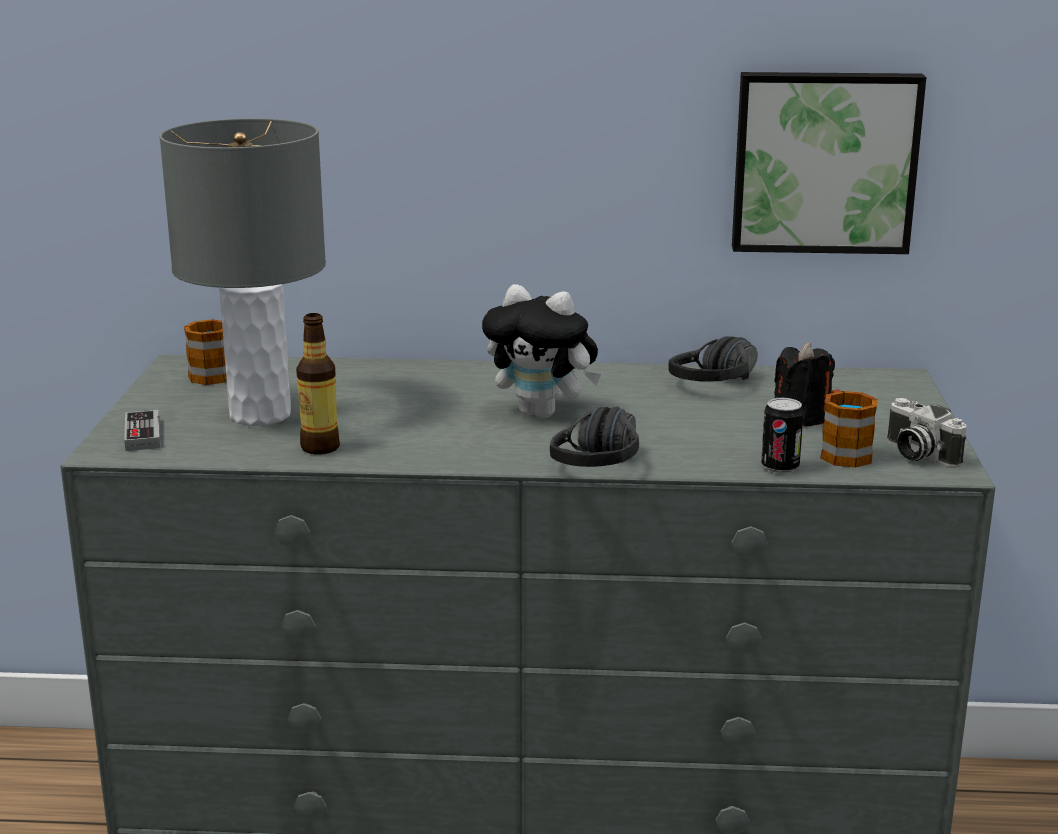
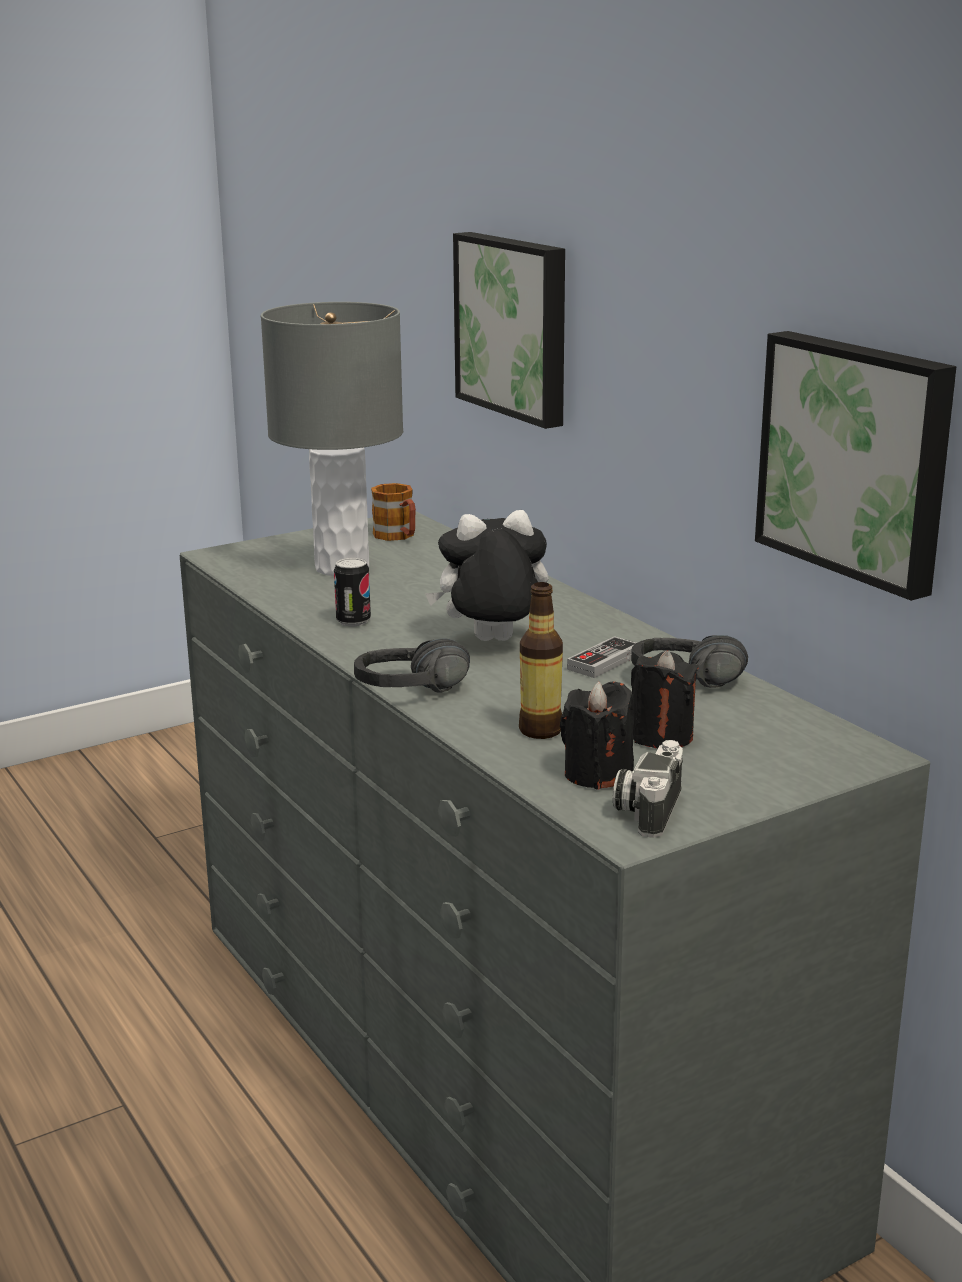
camera: 55 degrees right, 0 degrees up
(143, 435) = (256, 553): game controller -> game controller (604, 662)
(320, 447) = (307, 601): bottle -> bottle (540, 730)
(335, 122) = (515, 326): none -> picture
(543, 414) = (491, 642): plush toy -> plush toy turned 90 degrees clockwise
(780, 467) = (512, 757): can -> can (353, 621)
(842, 452) = (597, 774): mug -> black candle

